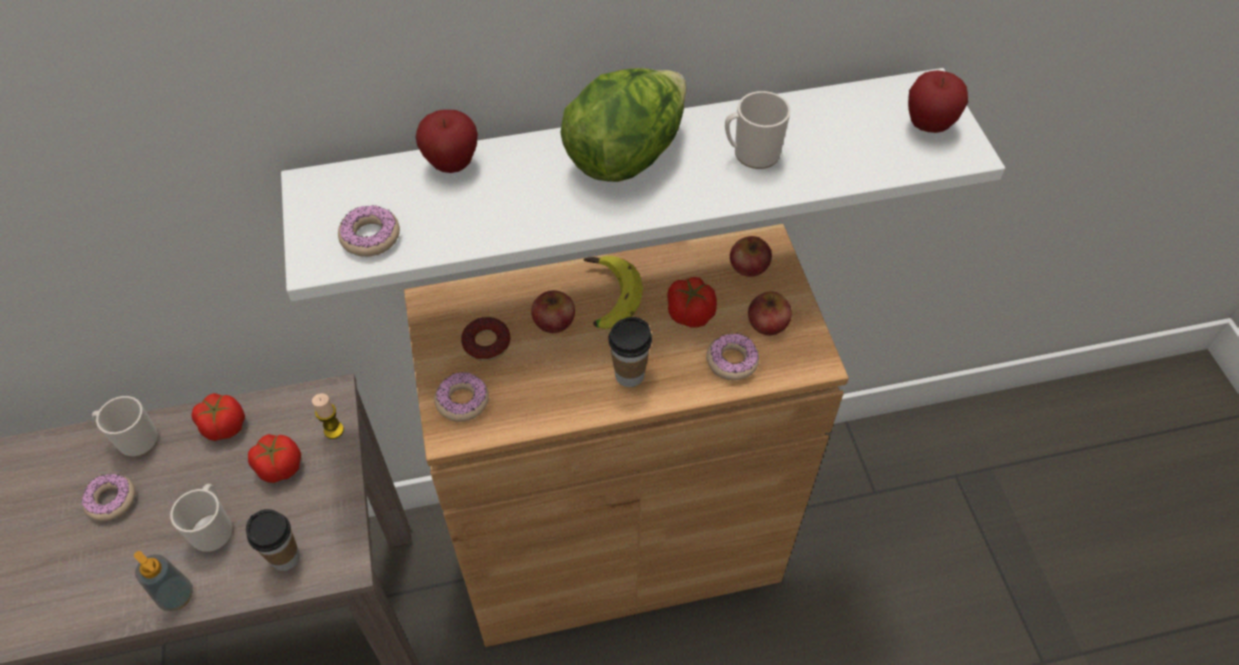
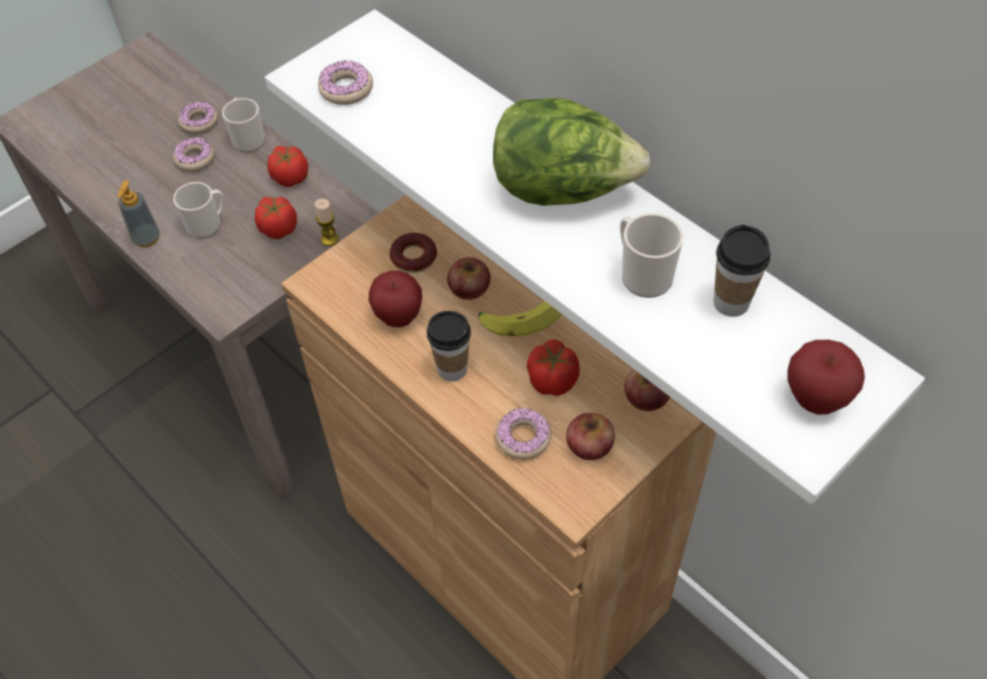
camera: 60 degrees right, 0 degrees up
(285, 557) = (209, 277): cup -> cup (731, 302)
(451, 164) = (458, 91): apple -> apple (398, 317)
(462, 401) = (347, 274): donut -> donut (199, 122)

